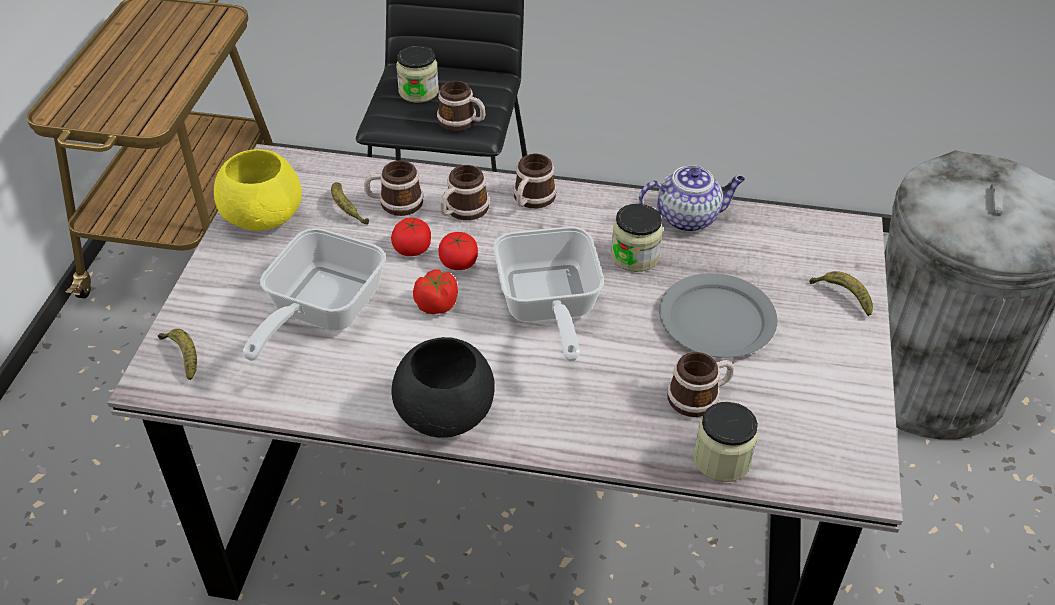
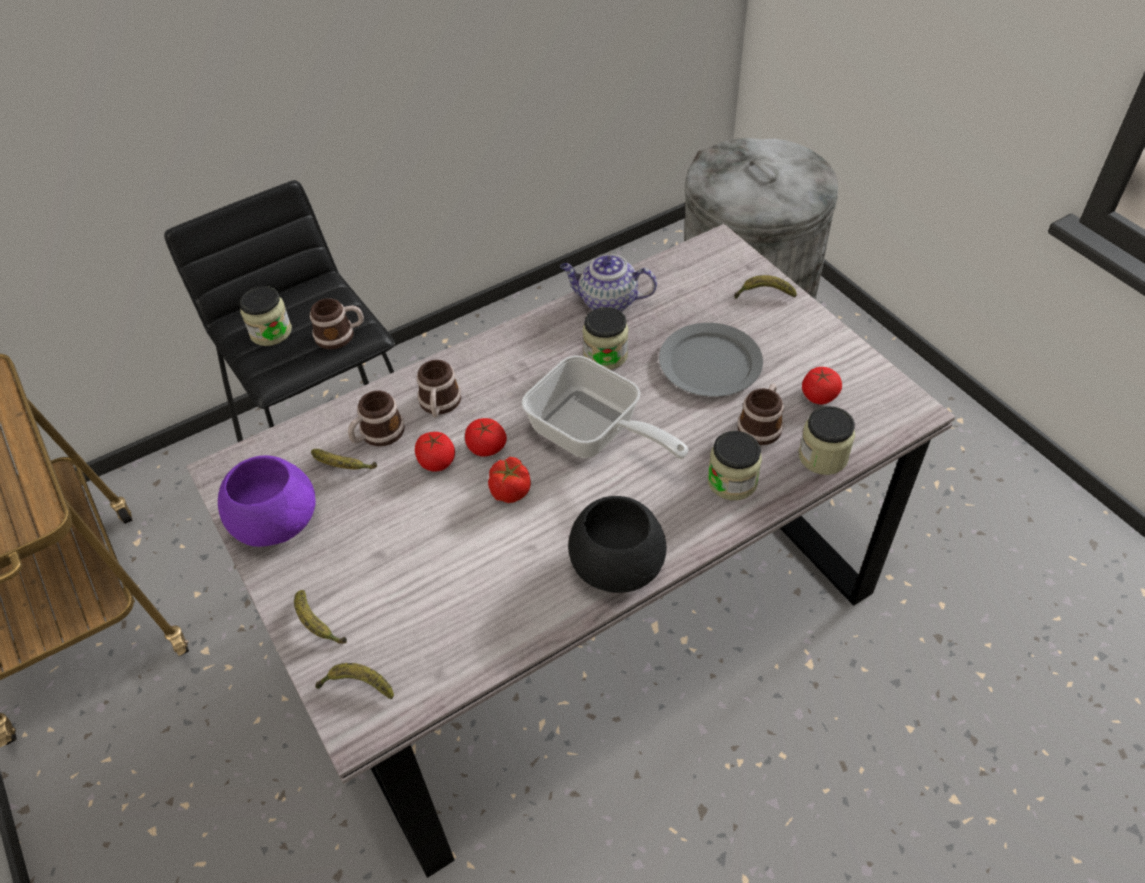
camera: 40 degrees left, 5 degrees up
(208, 299) = (317, 624): none -> banana
(263, 215) = (275, 521): yellow bowl -> purple bowl
(319, 312) = (426, 564): frying pan -> none
(531, 200) = (481, 362): mug -> none
(615, 421) = (732, 481): none -> jar
(688, 217) = (607, 302): teapot -> teapot turned 120 degrees counterclockwise
(785, 410) = (819, 395): none -> tomato

